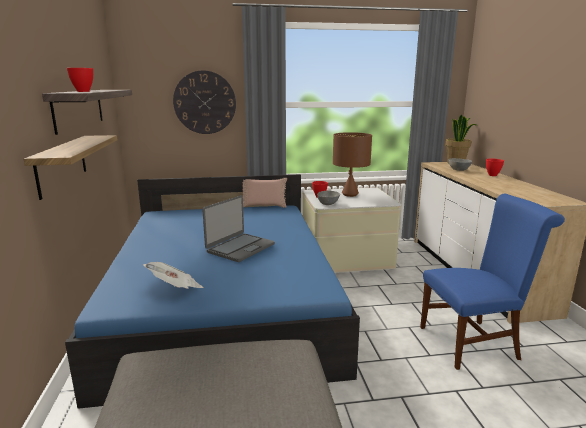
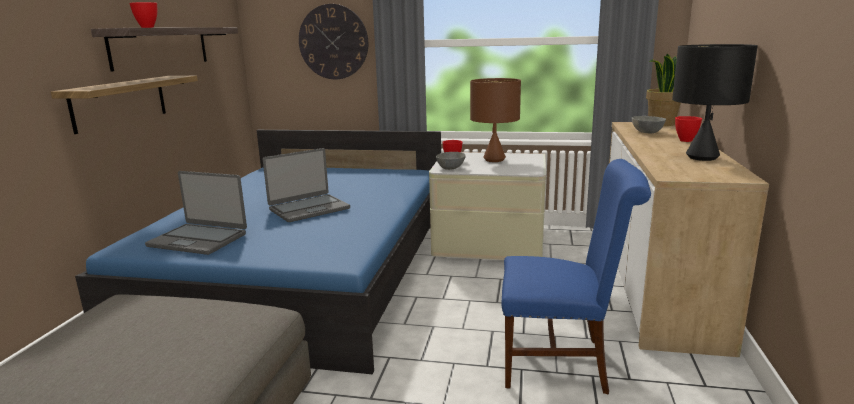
camera: 20 degrees right, 0 degrees up
(175, 288) = (198, 240): newspaper -> laptop
(263, 206) = (392, 169): beige pillow -> none
(525, 188) = (702, 158): none -> black table lamp

